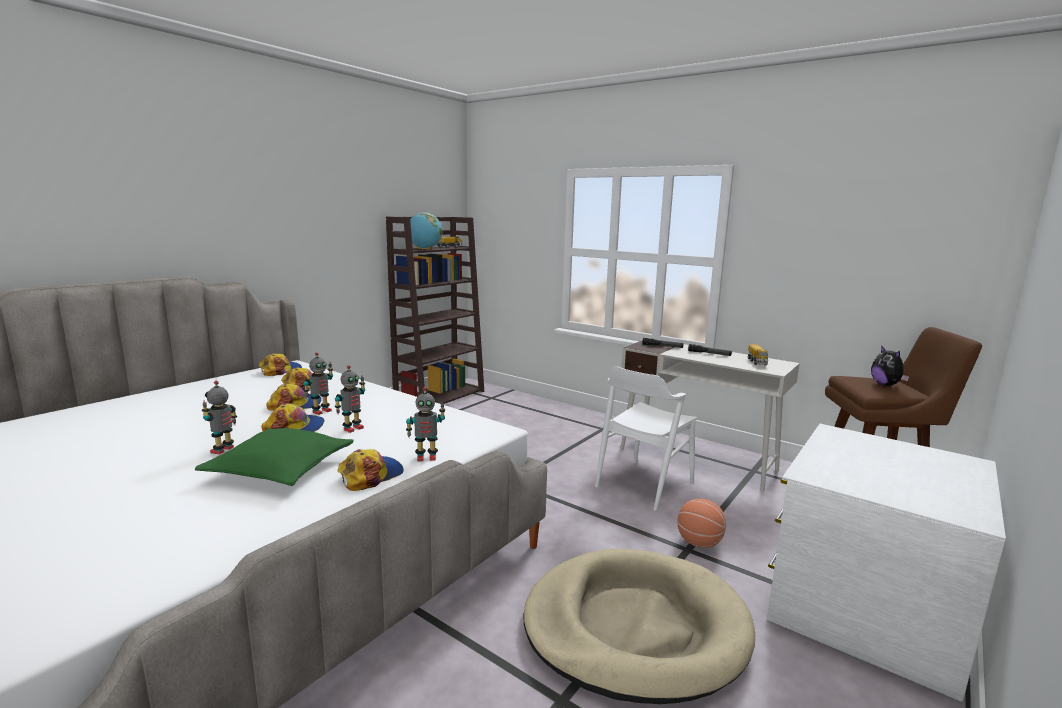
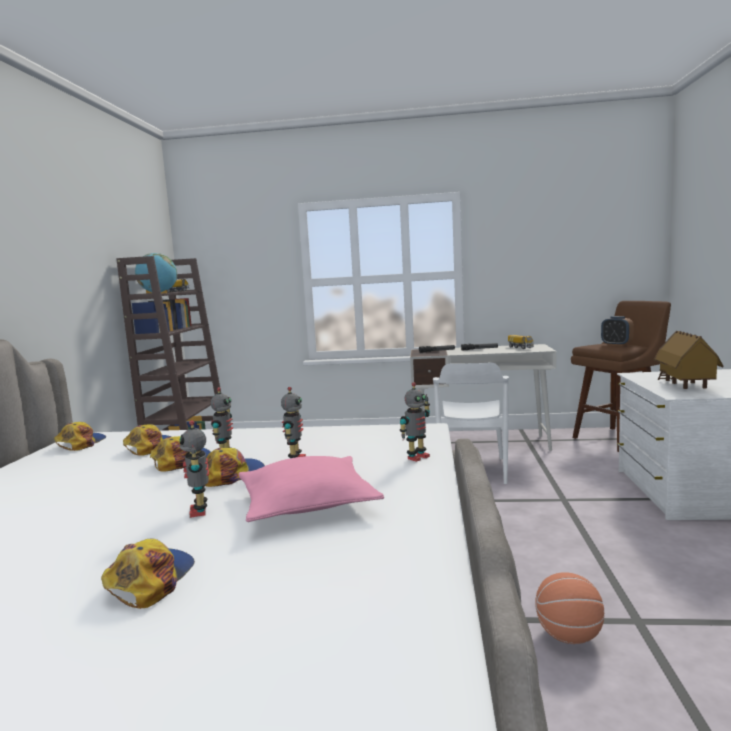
camera: 30 degrees left, 5 degrees down
(280, 469) = (307, 503): green pillow -> pink pillow
(371, 475) = (404, 480): cap -> cap (150, 580)
(634, 627) = (608, 557): beige dog bed -> none
(699, 543) = (564, 493): basketball -> basketball (569, 636)
(855, 465) = (685, 385): none -> toy house
(886, 385) = (616, 344): plush toy -> alarm clock

